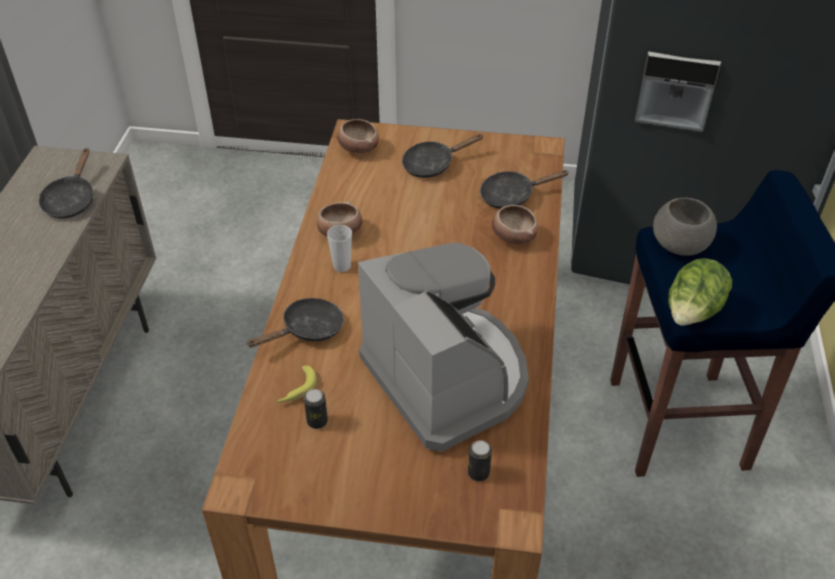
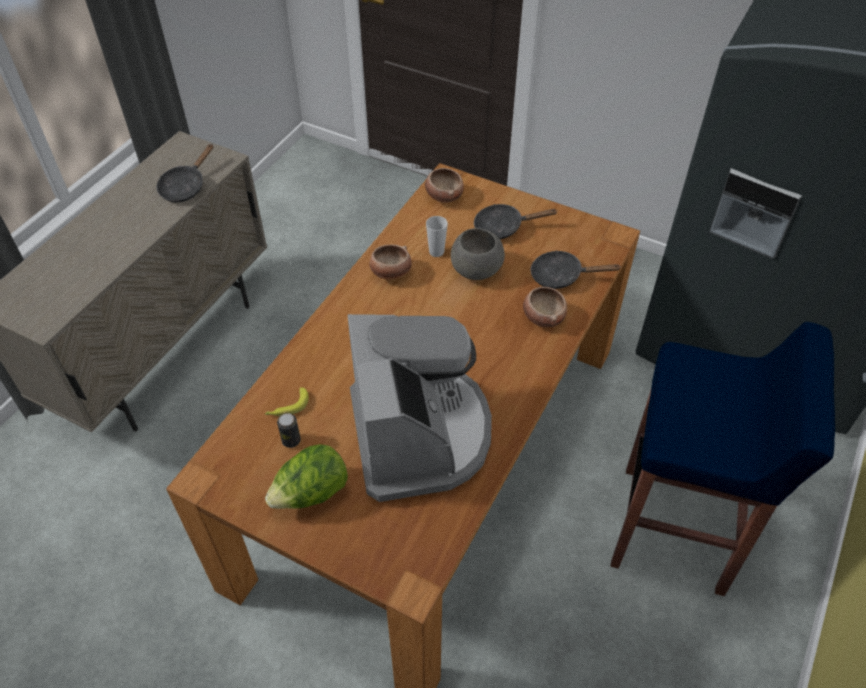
camera: 20 degrees right, 5 degrees up
(308, 330) = (322, 355): black frying pan -> none
(342, 266) = (377, 304): cup -> cup (436, 252)
(478, 473) = (403, 531): can -> none
(680, 245) = (694, 369): grey bowl -> grey bowl (476, 270)
(692, 313) = (671, 441): lettuce -> lettuce (311, 494)

